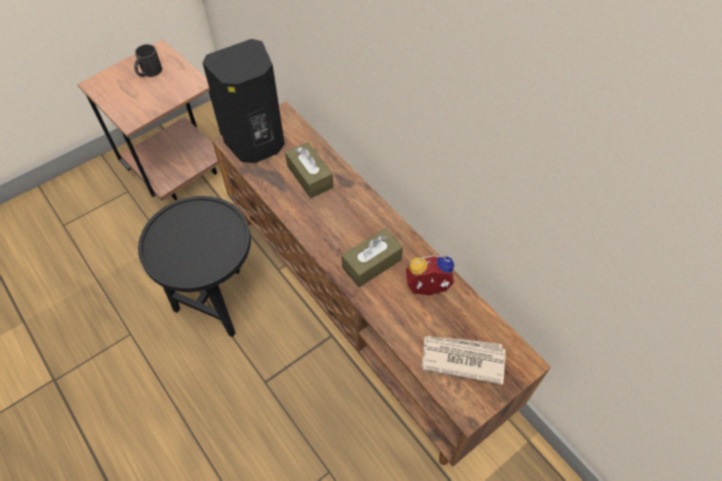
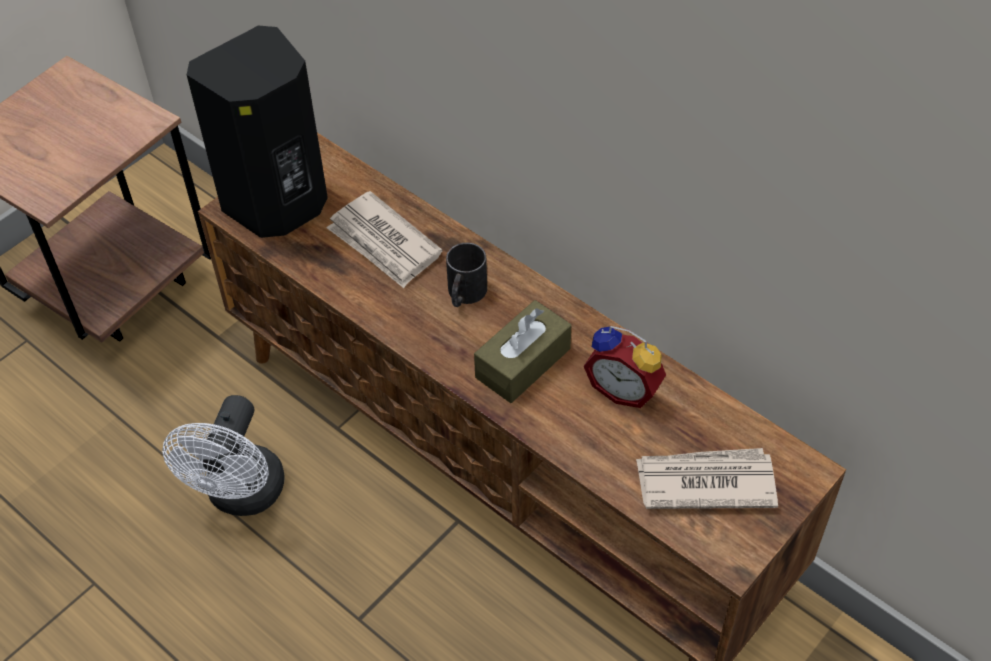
camera: 10 degrees left, 5 degrees down
(149, 72) = (58, 114): black mug -> black mug (464, 295)
(218, 299) = (242, 496): black side table -> white fan
(310, 176) = (384, 243): brown tissue box -> newspaper
(428, 290) = (625, 388): alarm clock -> alarm clock turned 135 degrees counterclockwise

